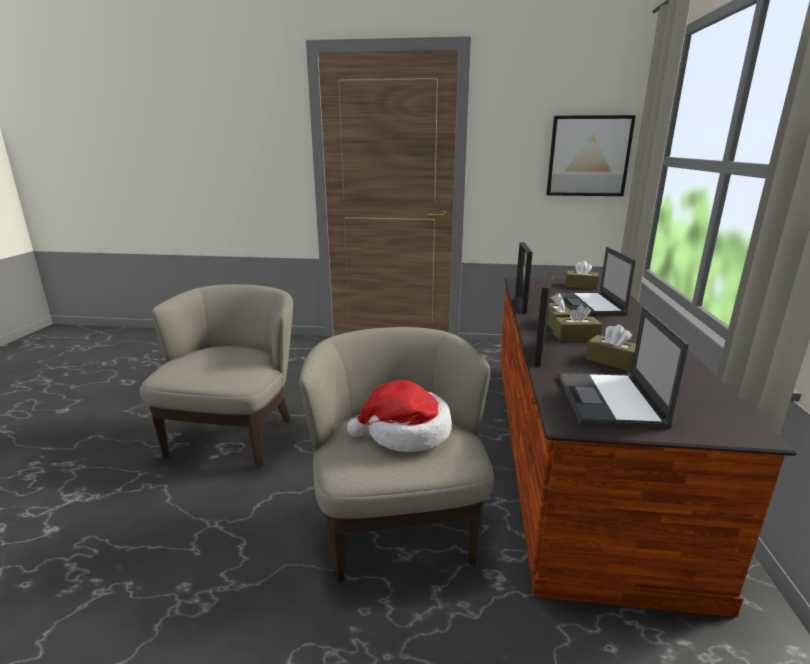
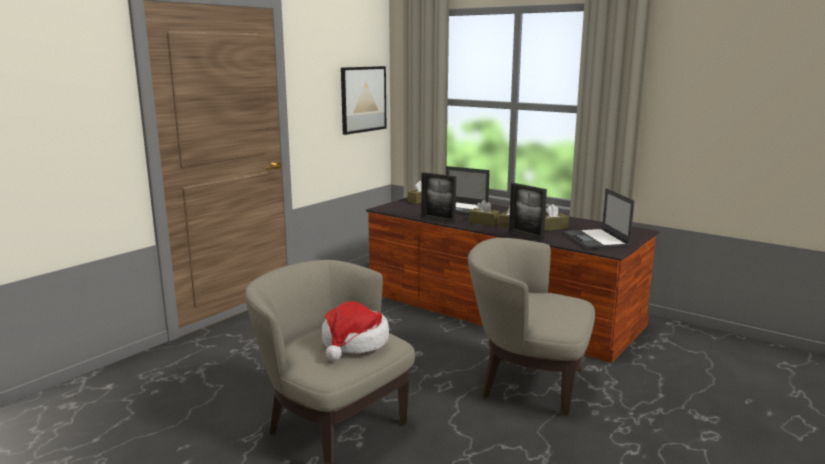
camera: 60 degrees left, 5 degrees down
(406, 432) = (540, 304): hat -> hat (354, 343)
(610, 400) = (596, 240): laptop -> laptop turned 45 degrees clockwise

